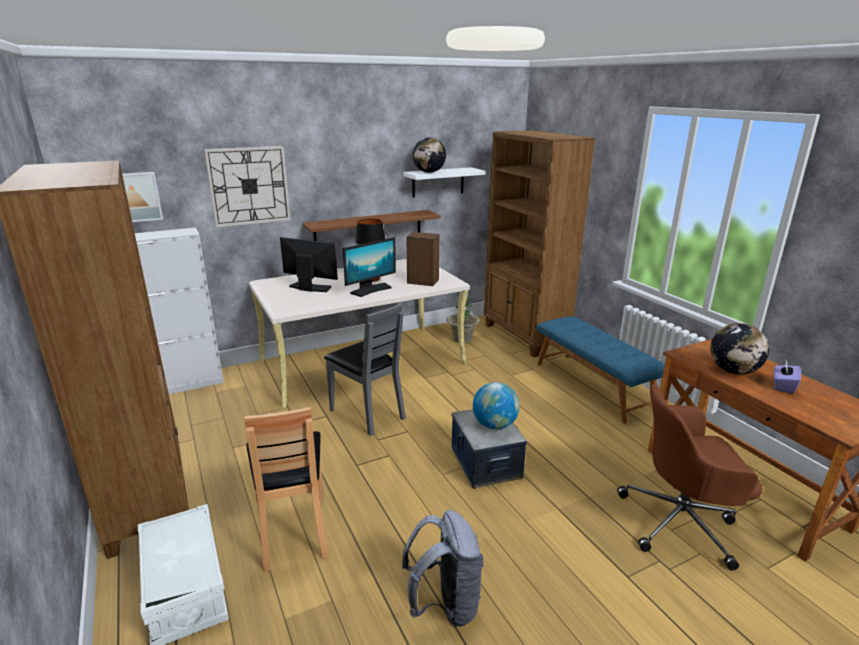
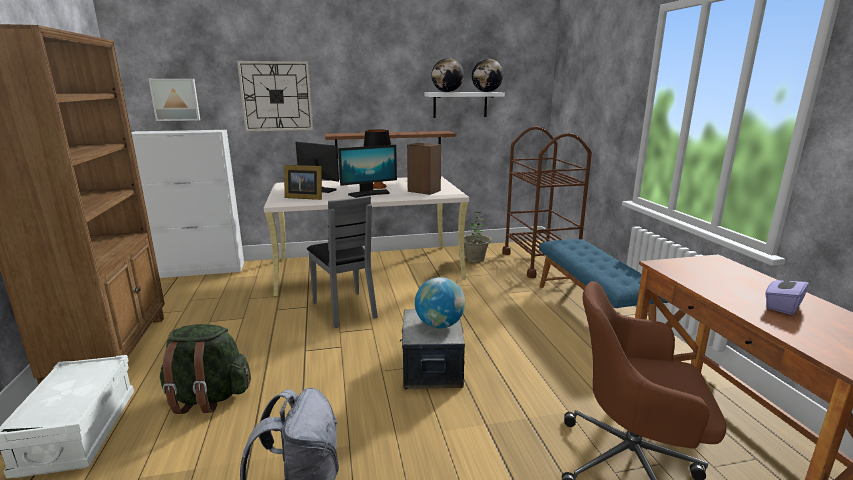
camera: 15 degrees right, 5 degrees down
(293, 530) = (207, 398): brown chair -> green backpack
(306, 301) = (304, 197): none -> picture frame
(524, 336) = (539, 262): brown bookcase -> brown cart
(733, 371) = (719, 285): globe -> globe (486, 92)

